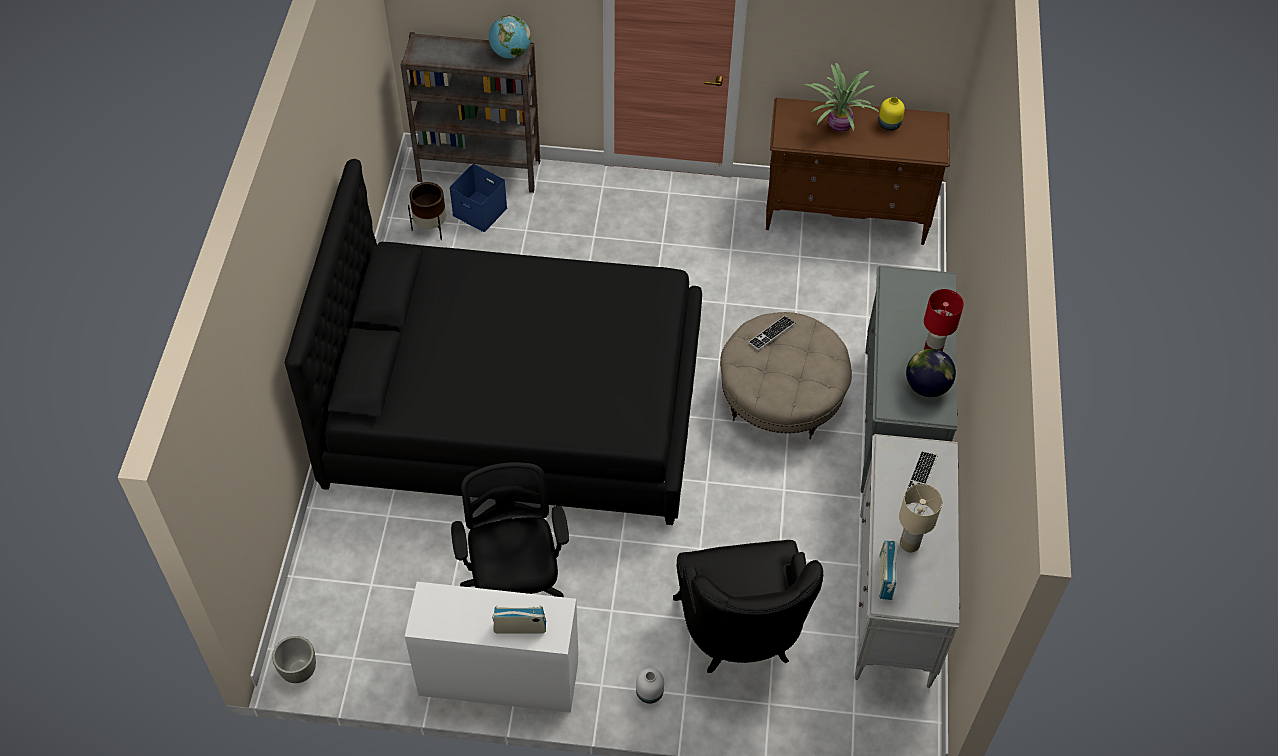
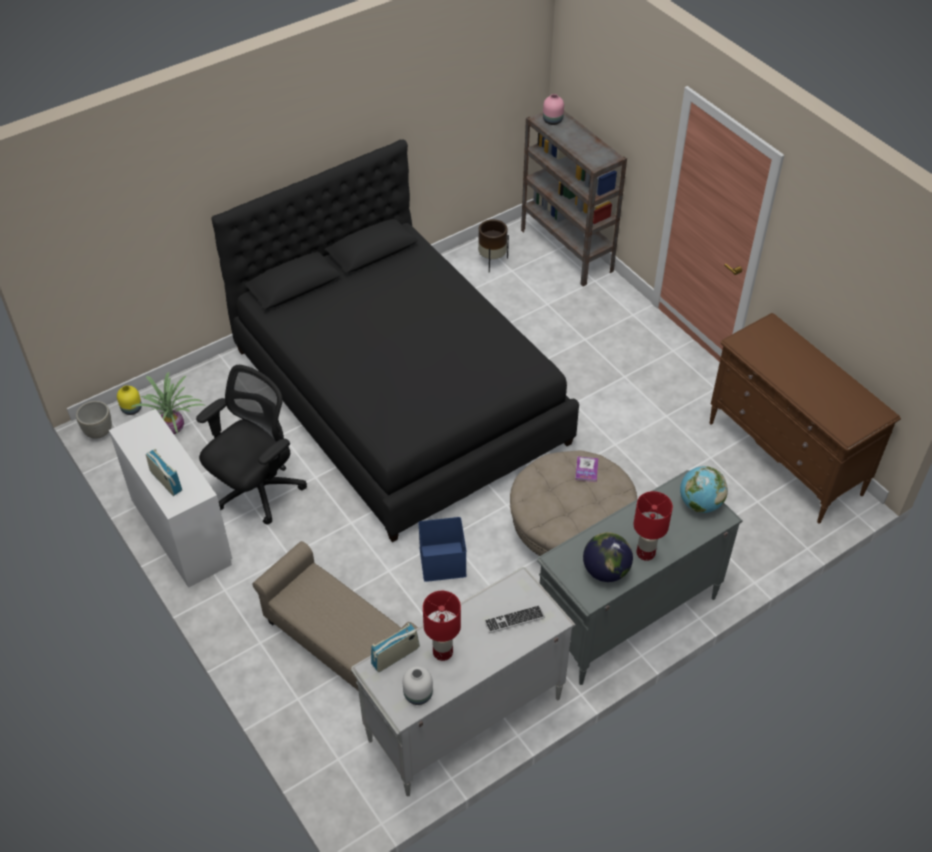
camera: 50 degrees right, 5 degrees down
(426, 51) = (552, 120): none -> pink vase
(481, 211) = (535, 273): blue storage box -> blue storage box (443, 562)
(510, 53) = (602, 155): globe -> globe (700, 504)
(649, 693) = (242, 621): white vase -> white vase (417, 694)
(741, 634) = (340, 643): black armchair -> beige ottoman
(771, 333) = (586, 470): keyboard -> book
(838, 125) = (794, 362): potted plant -> potted plant (174, 427)
(889, 125) = (836, 389): yellow vase -> yellow vase (131, 409)
(909, 544) = (442, 652): beige table lamp -> red table lamp

